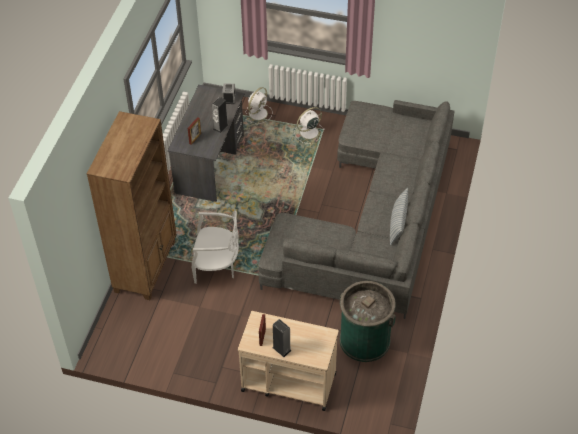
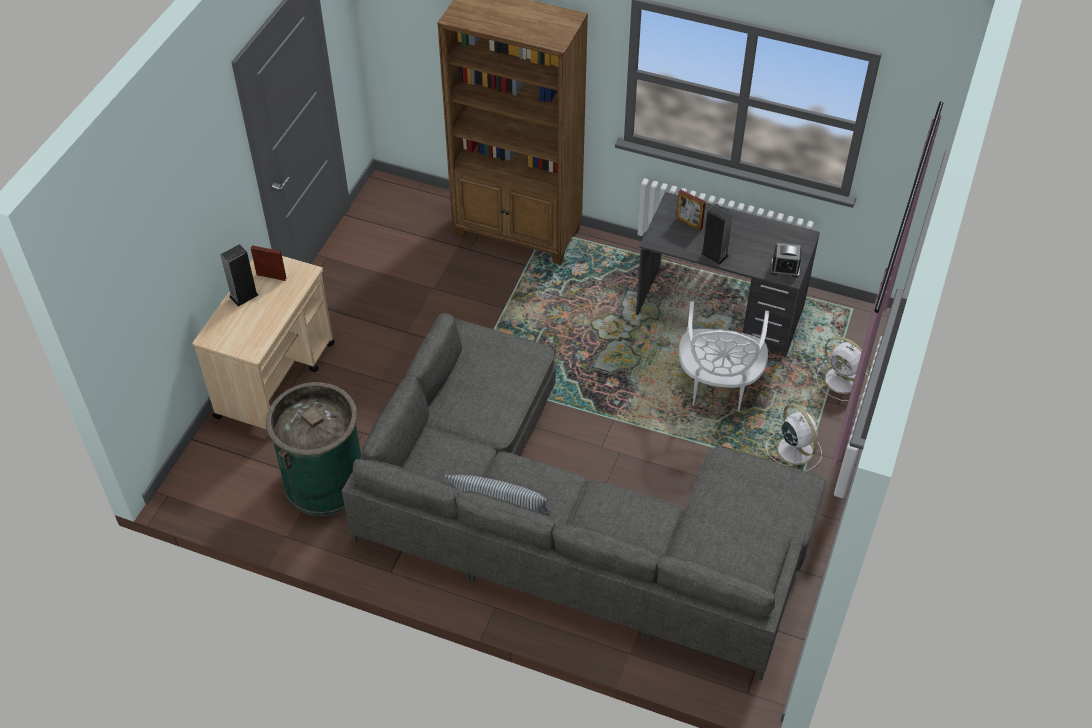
camera: 95 degrees right, 0 degrees up
(217, 266) = (505, 310): white chair -> white chair (718, 386)

